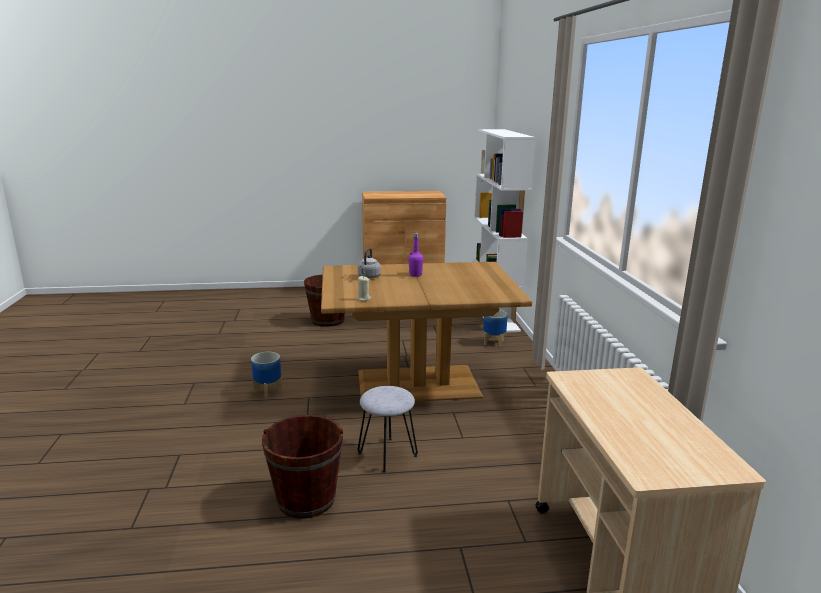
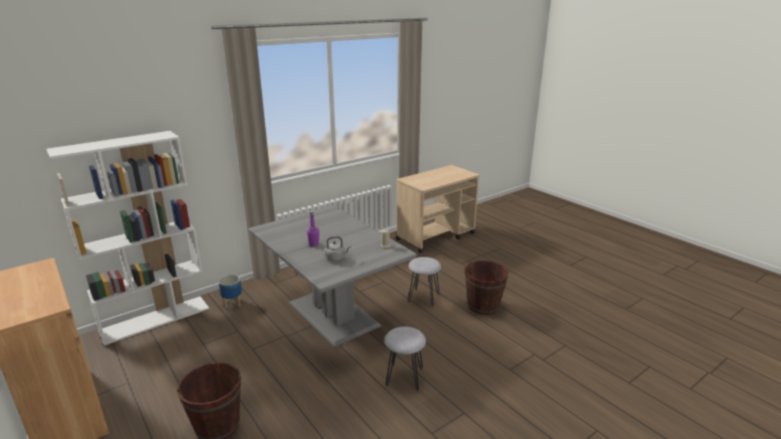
camera: 120 degrees left, 5 degrees up
(268, 391) = (404, 377): planter -> grey stool
(417, 383) = (332, 314): brown dining table -> grey dining table

